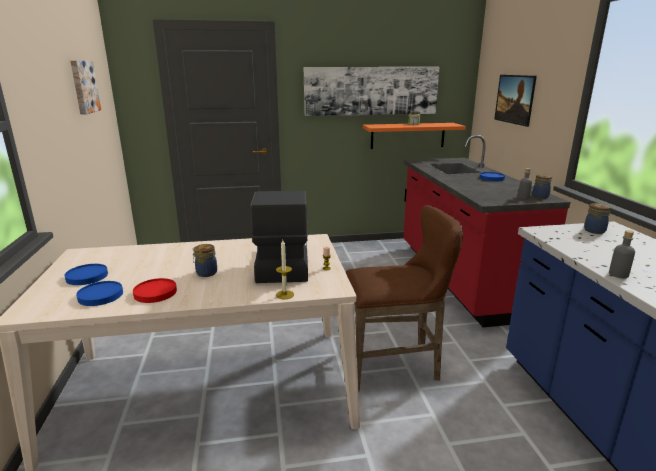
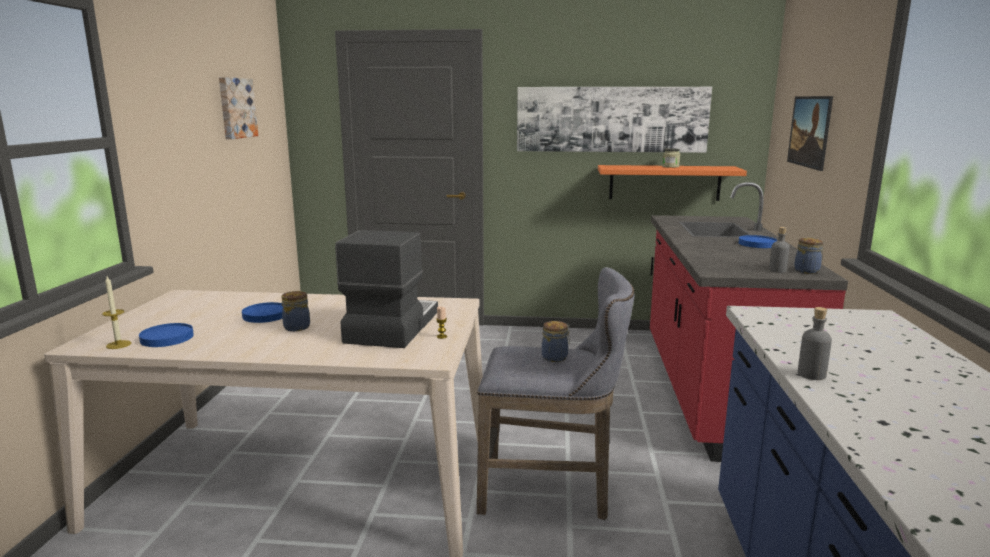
camera: 15 degrees right, 5 degrees down
(86, 276) = (169, 318): blue plate -> blue plate (265, 315)
(155, 292) = (224, 341): red plate -> none
(284, 294) = (365, 359): candle -> candle (118, 344)
(395, 366) = (552, 492): brown stool -> grey stool
(595, 230) = (843, 319): jar -> jar (555, 357)

